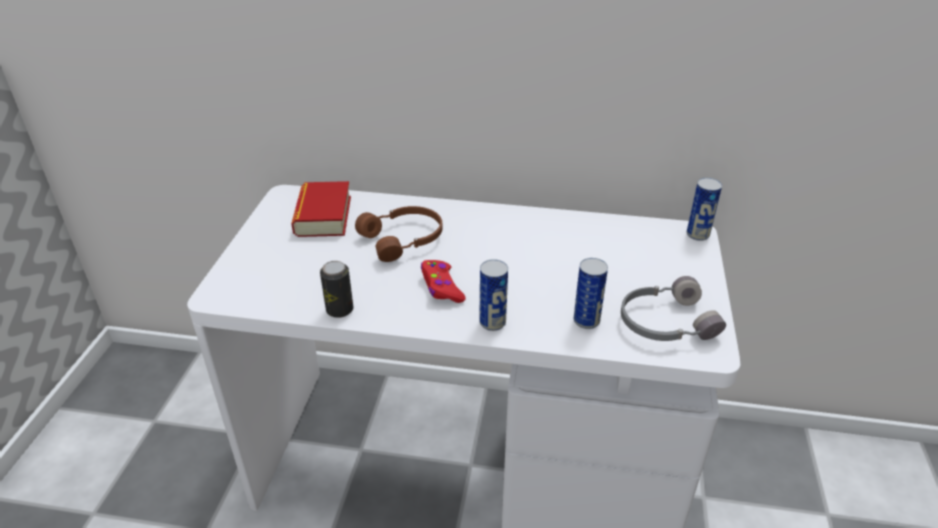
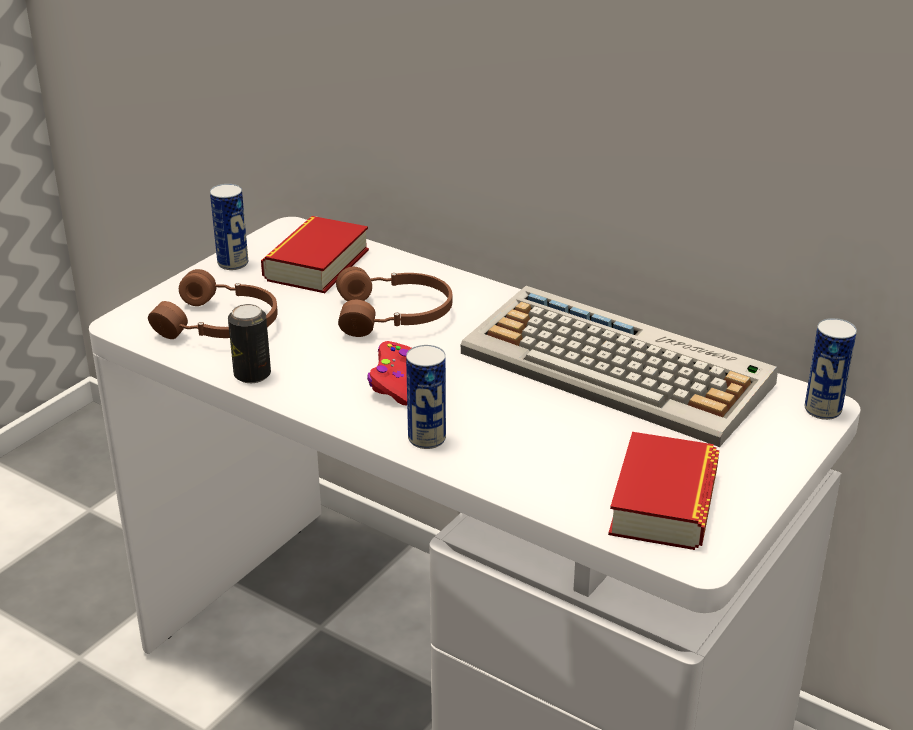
camera: 25 degrees right, 5 degrees down
(288, 279) = (220, 326): none -> brown headphones
(568, 239) = (619, 368): none -> keyboard
(586, 321) = (553, 471): can -> can (233, 263)
(665, 322) = (664, 503): grey headphones -> book

